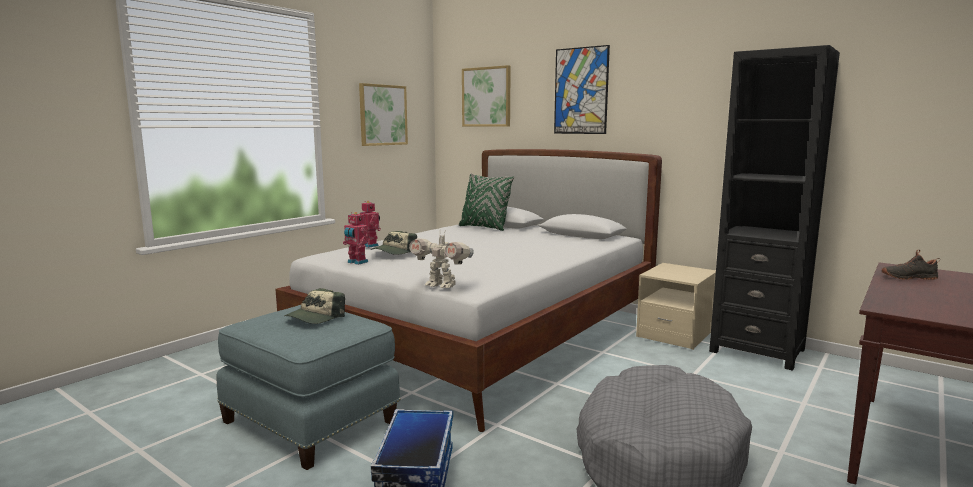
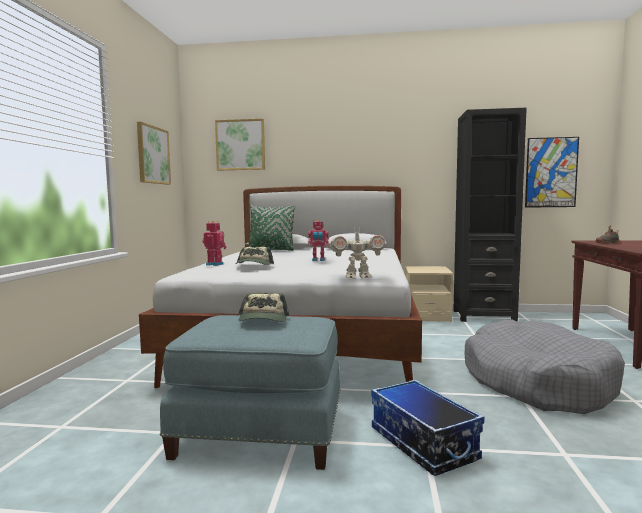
camera: 30 degrees left, 5 degrees down
(356, 262) = (238, 274): toy robot -> toy robot (318, 260)
(581, 91) = (330, 140): picture -> picture (551, 172)

